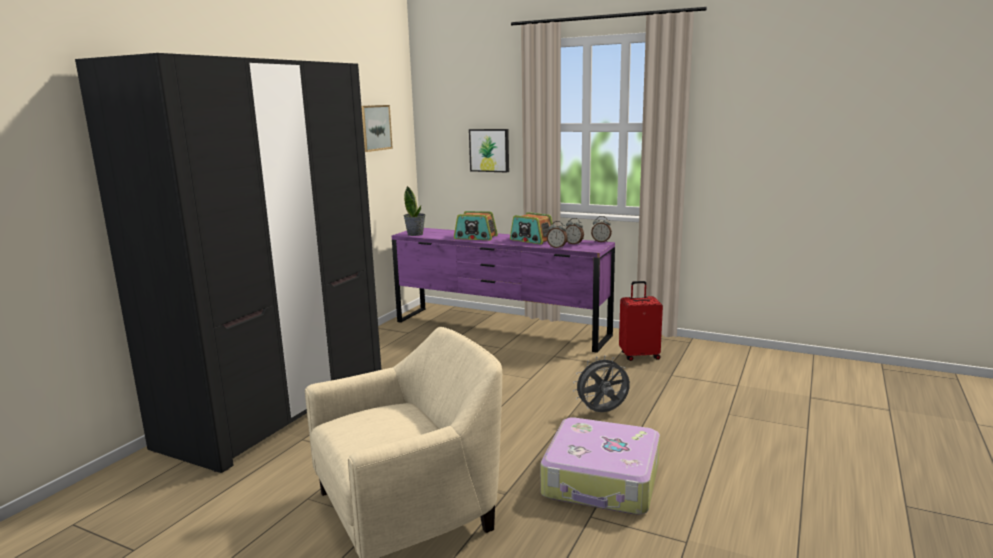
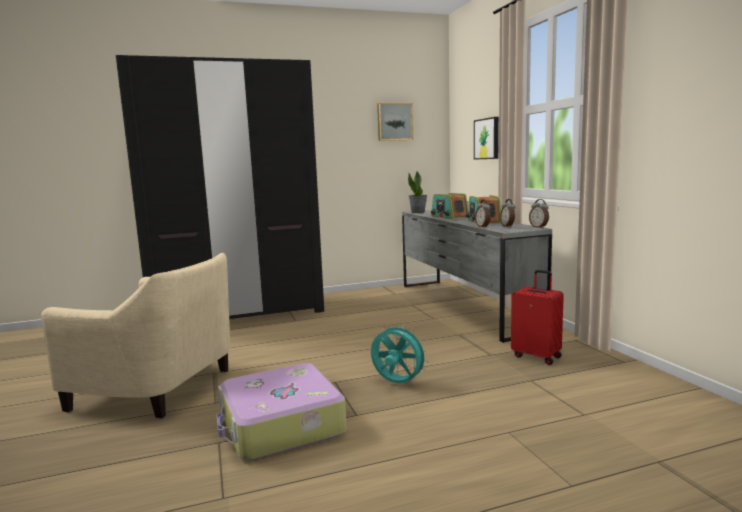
camera: 45 degrees right, 5 degrees down
(500, 328) = (463, 306): purple dresser -> grey dresser
(602, 412) = (397, 384): grey fan -> turquoise fan

